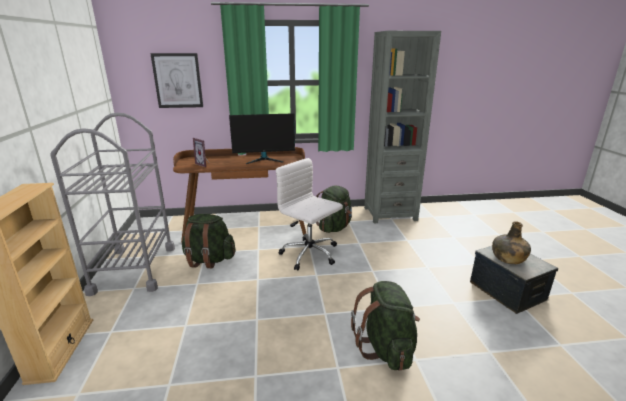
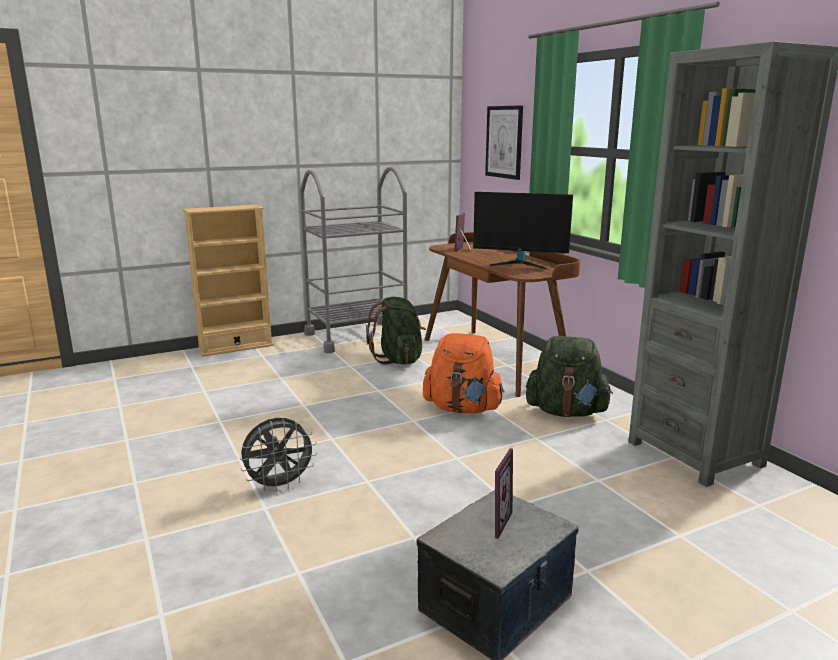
camera: 70 degrees right, 5 degrees down
(264, 160) = (520, 263): monitor -> monitor turned 45 degrees counterclockwise
(310, 254) = (463, 408): white office chair -> orange backpack
(386, 348) = (279, 485): green backpack -> grey fan
(508, 258) = (491, 522): green bottle -> picture frame

